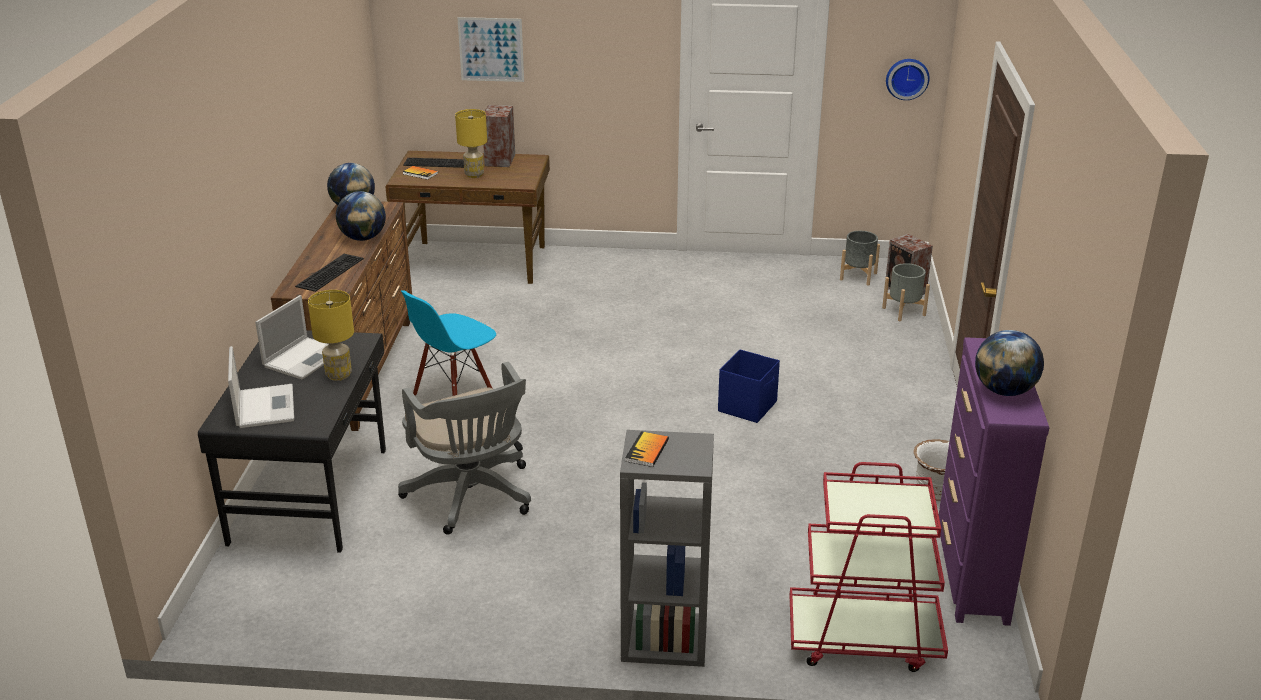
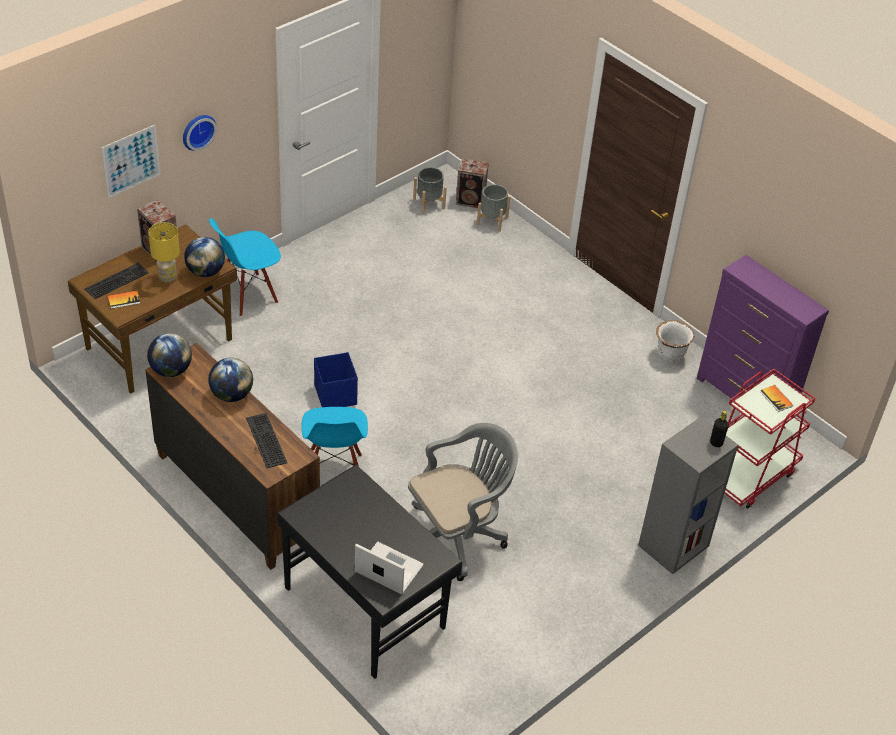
camera: 50 degrees left, 15 degrees up
(304, 358) = (345, 517): laptop -> none
(338, 375) = (389, 515): yellow table lamp -> none
(472, 497) = (458, 536): grey office chair -> grey office chair turned 45 degrees counterclockwise
(595, 264) = (248, 294): none -> blue chair
(647, 450) = (691, 450): book -> book (776, 399)
(687, 461) = (716, 443): none -> black bottle
(748, 406) = (508, 358): blue storage box -> blue storage box (335, 394)
(907, 78) = (431, 42): wall clock -> wall clock (197, 131)
(1004, 391) = (786, 297): globe -> globe (206, 272)

